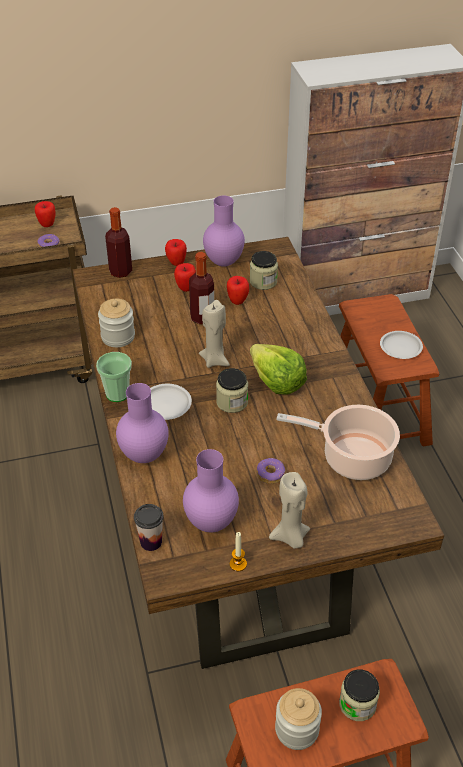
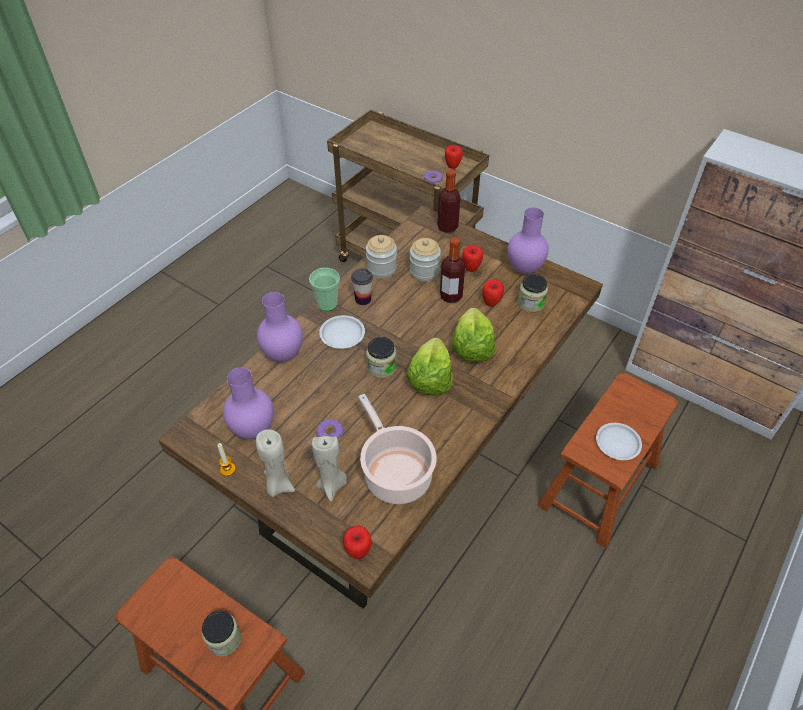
camera: 50 degrees right, 5 degrees up
(151, 542) = (209, 409): cup -> cup (363, 299)
(176, 263) = (491, 247): apple -> apple (358, 551)
(215, 360) = (414, 331): beige candle -> beige candle (332, 485)
(271, 340) = (472, 347): none -> lettuce
(297, 729) = (175, 611): jar -> jar (424, 272)

